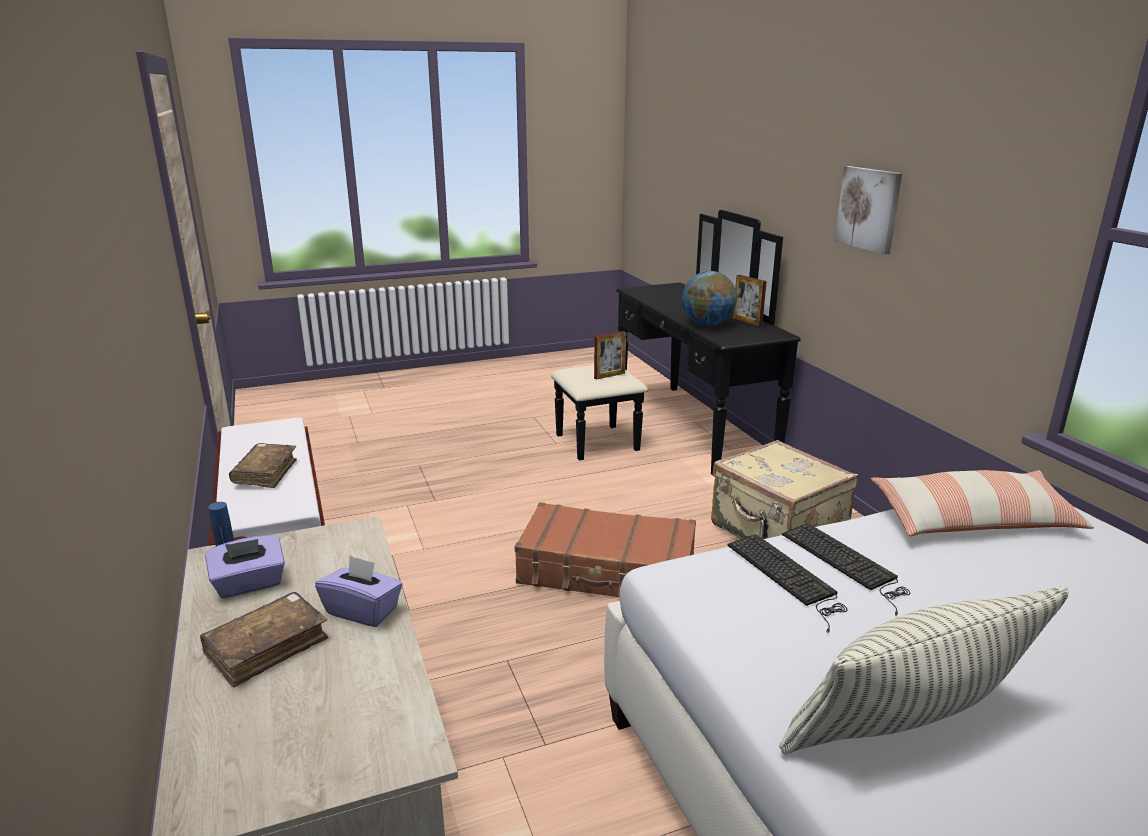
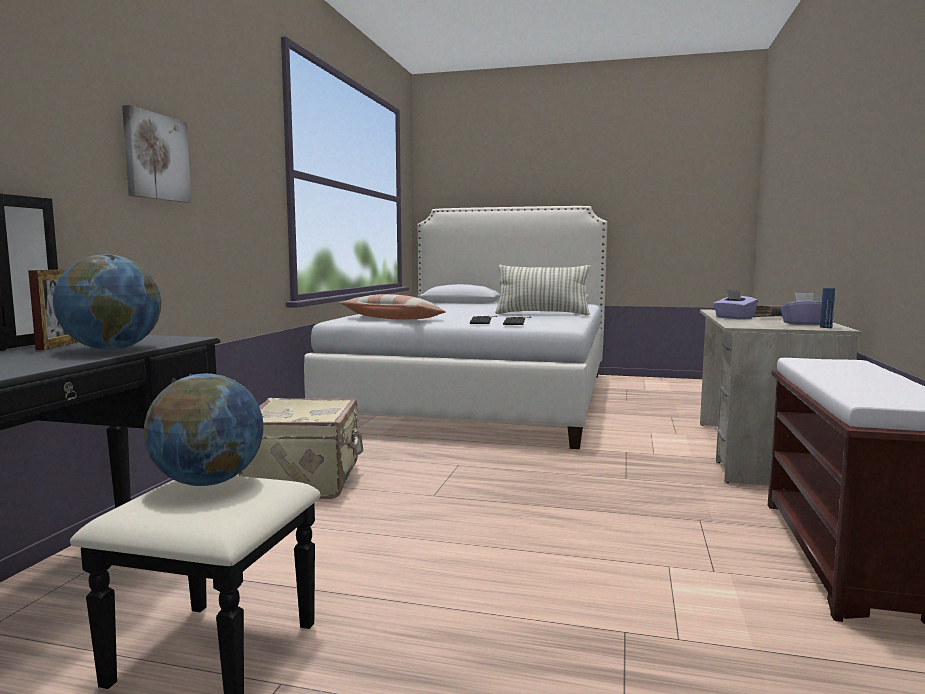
camera: 145 degrees left, 15 degrees down
(265, 473) = (852, 373): brown book -> none
(607, 571) = (489, 497): brown suitcase -> none
(609, 375) = (208, 482): picture frame -> globe

